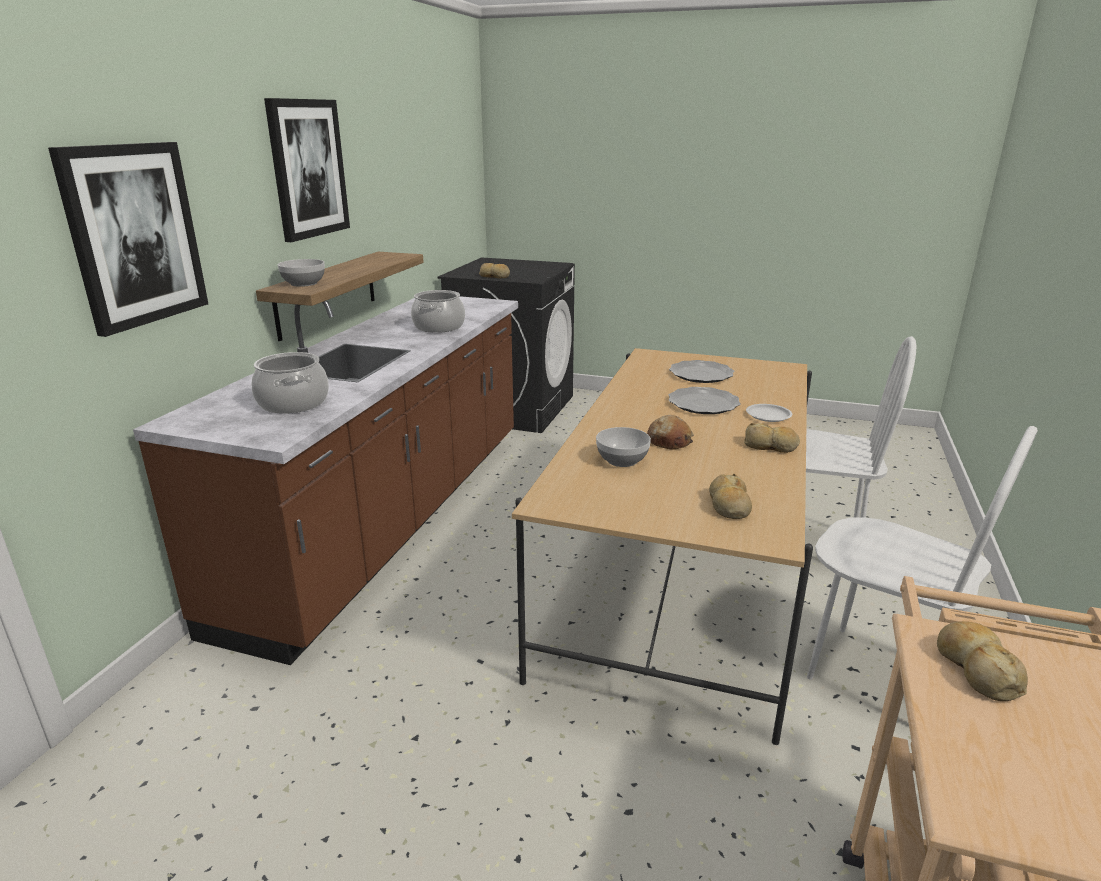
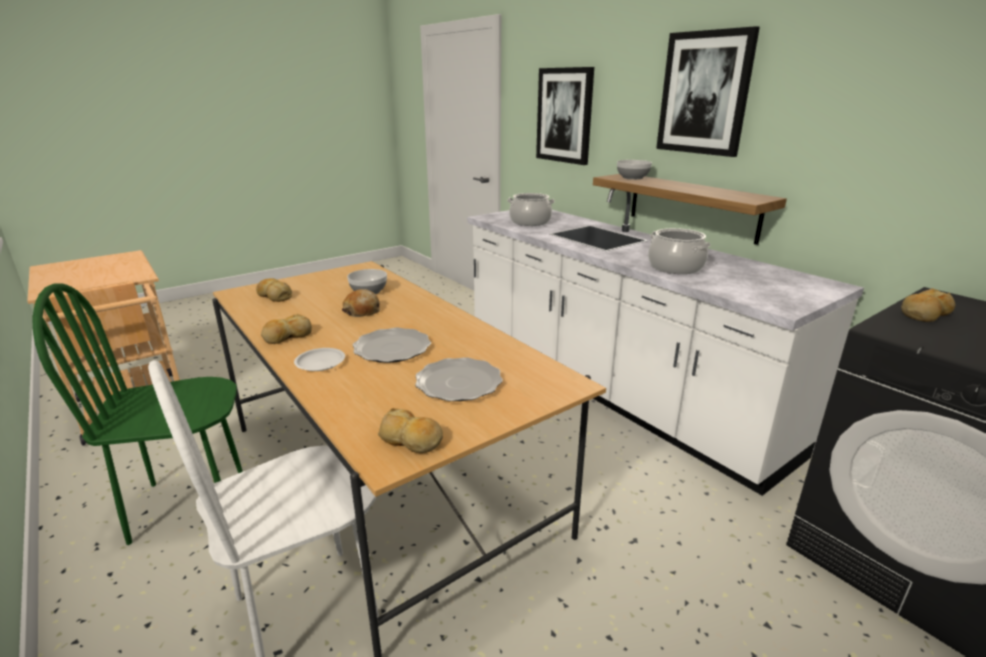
camera: 125 degrees right, 0 degrees up
(392, 520) = (609, 388): brown counter -> white counter
(877, 675) = (189, 503): white chair -> green chair
(977, 669) = (120, 274): bread -> bread (411, 440)

